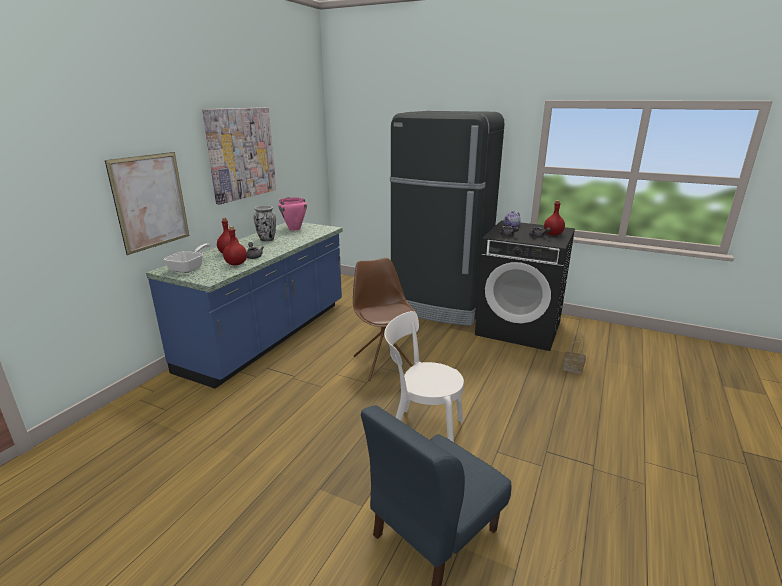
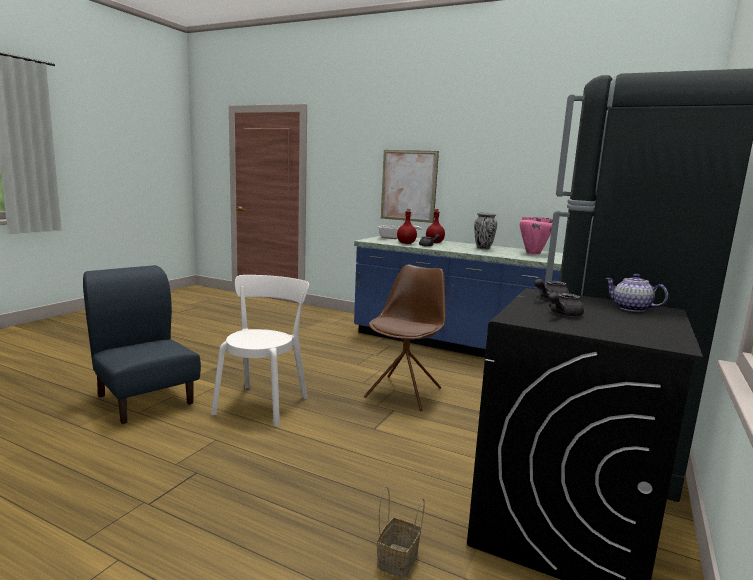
camera: 90 degrees right, 10 degrees down
(241, 153) = (516, 162): picture -> none
(383, 362) = (404, 392): brown chair -> brown chair turned 45 degrees counterclockwise
(552, 234) = (596, 326): red bottle -> none

